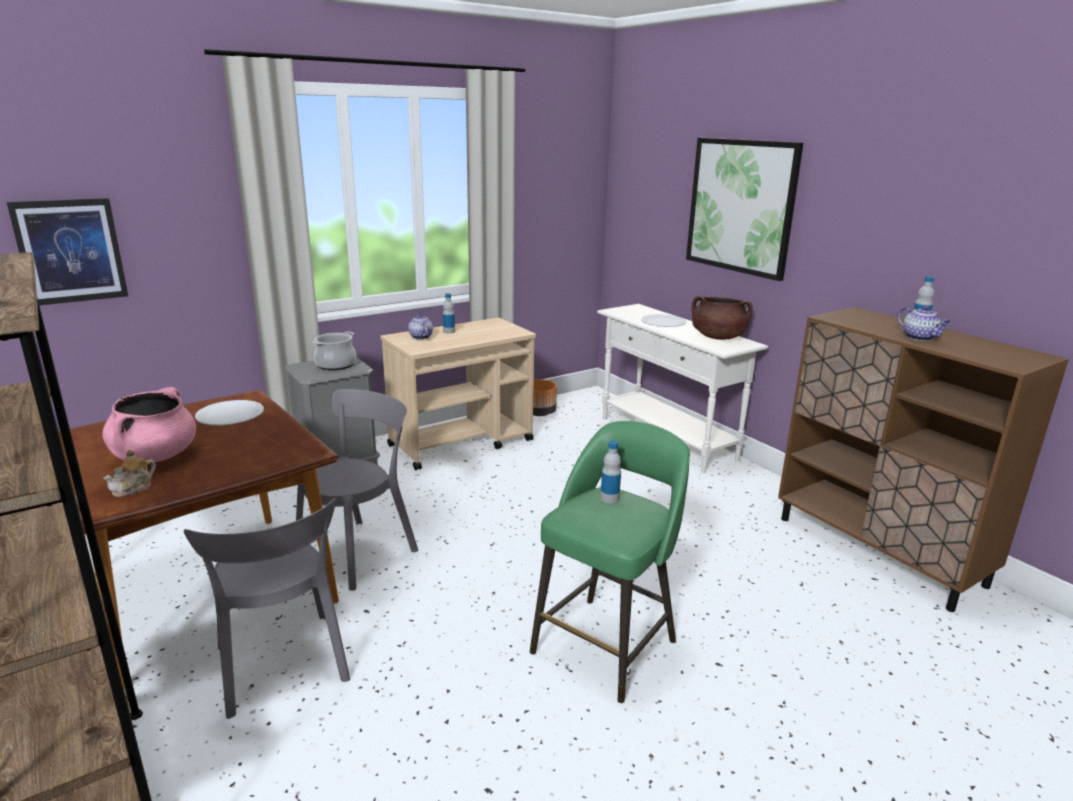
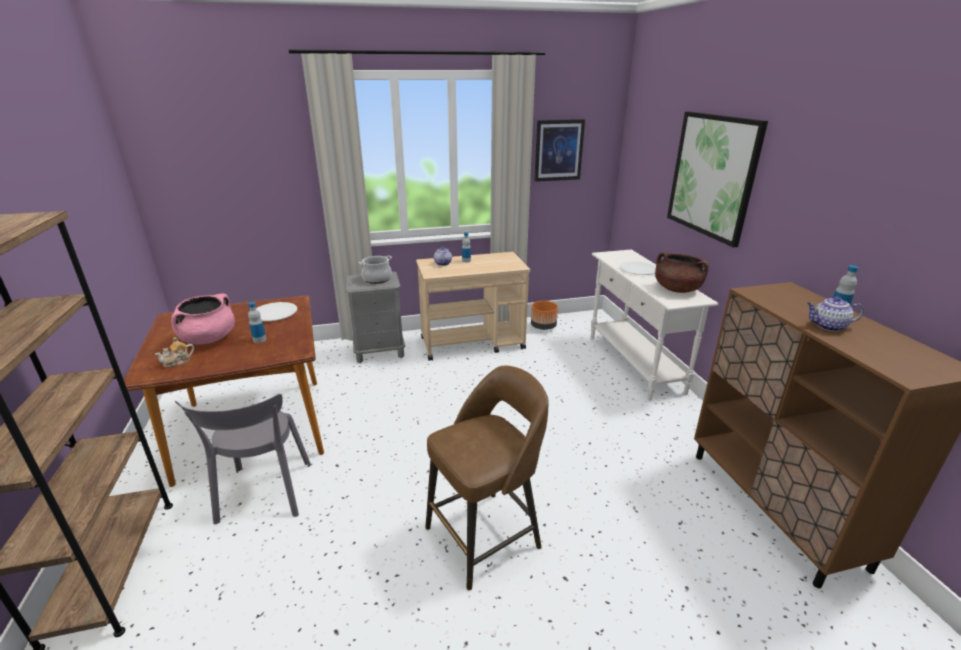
camera: 20 degrees right, 5 degrees up
(70, 251) = (209, 190): picture -> picture (558, 150)
(361, 551) = (359, 418): grey chair -> none
(606, 644) = (485, 536): green stool -> brown stool
(609, 498) = (489, 427): bottle -> bottle (259, 340)
(920, 338) = (828, 326): teapot -> teapot turned 105 degrees clockwise

